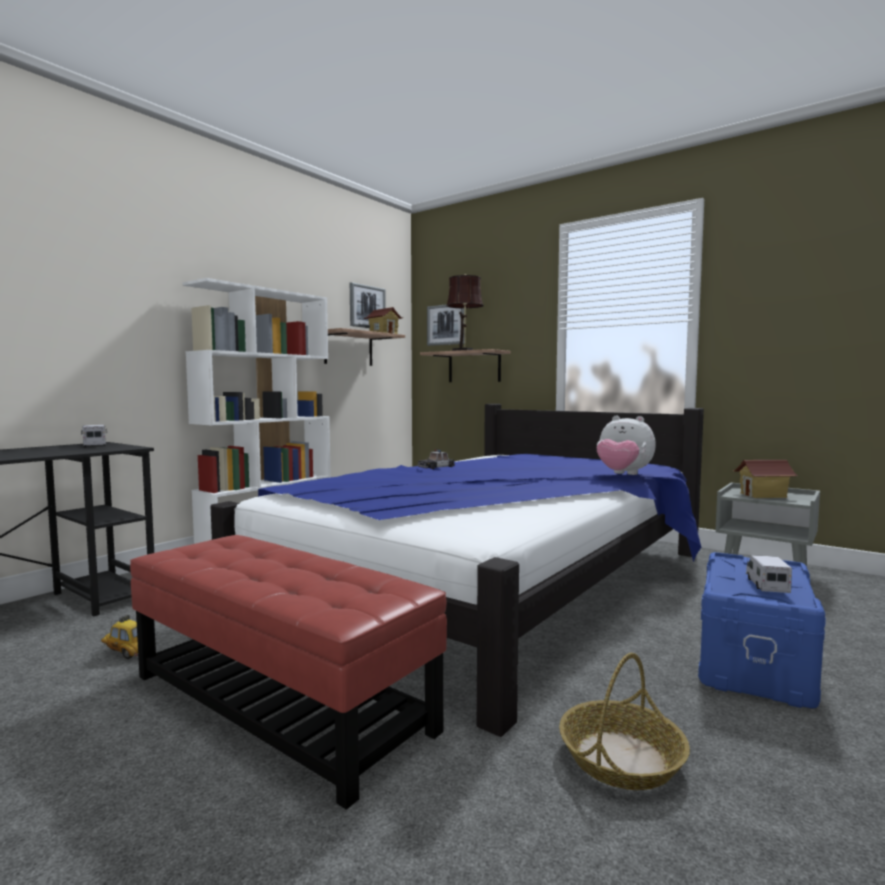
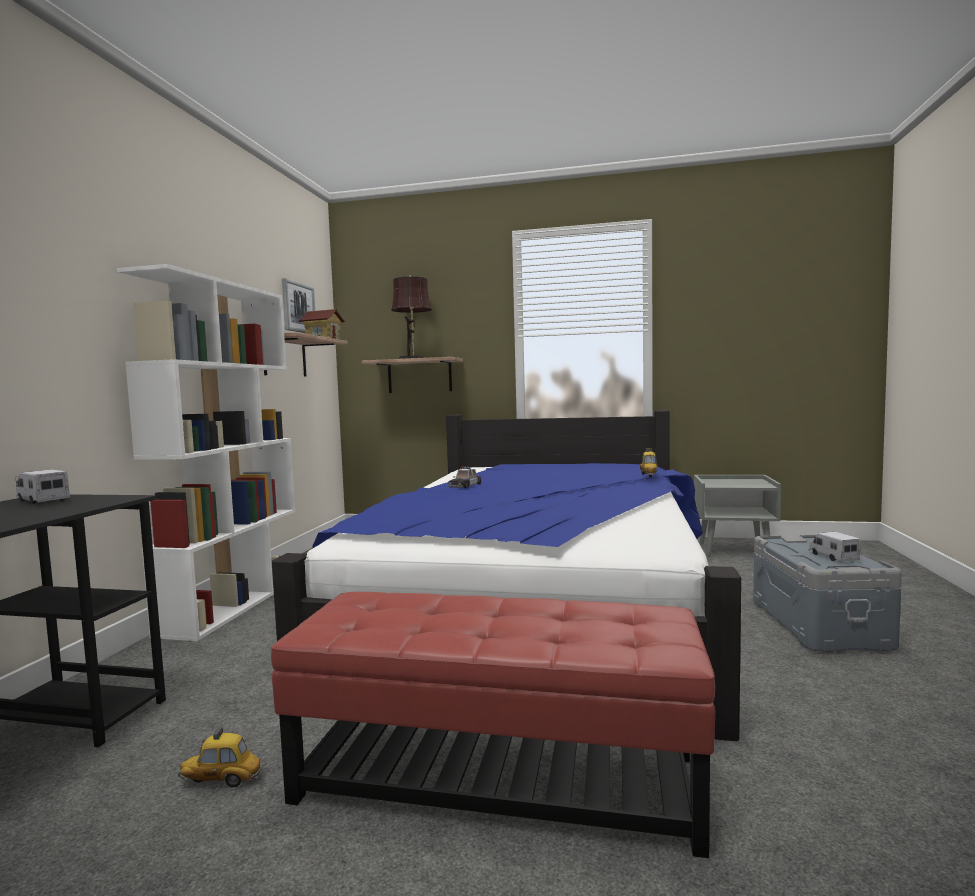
camera: 25 degrees left, 0 degrees up
(446, 324) = (382, 330): picture -> none
(621, 759) = (840, 729): basket -> none
(623, 474) = (649, 475): plush toy -> toy car
(752, 662) = (816, 624): blue storage box -> grey storage box
(763, 496) = (732, 483): toy house -> none

